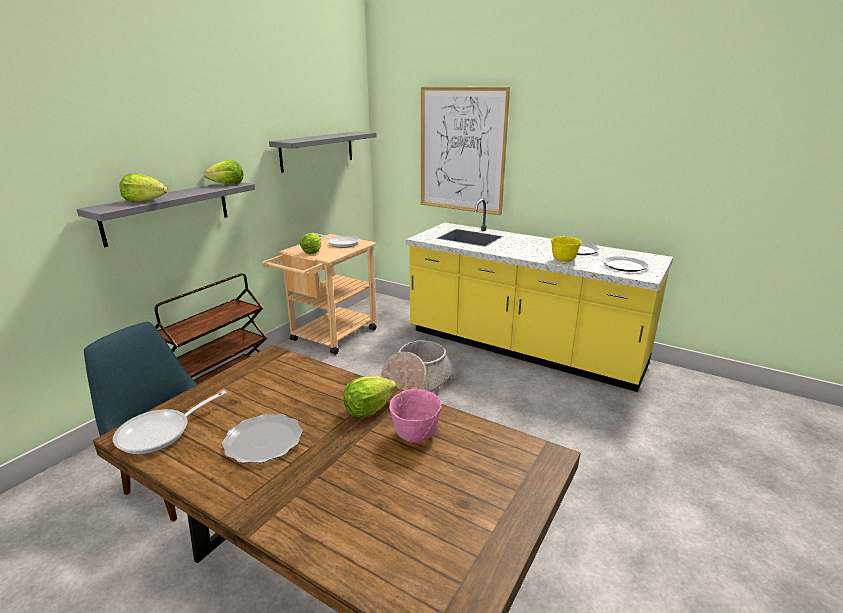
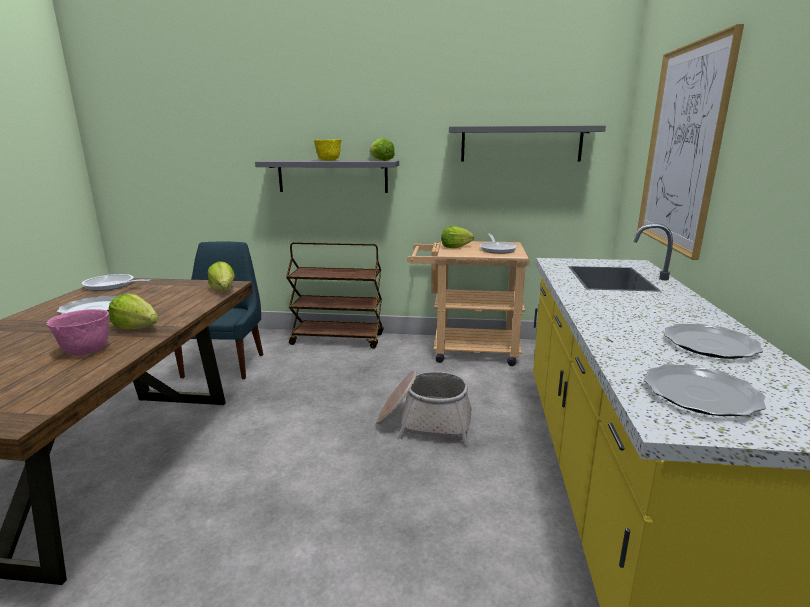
camera: 65 degrees right, 5 degrees down
(144, 201) = (298, 160): lettuce -> lettuce (223, 290)
(564, 260) = (623, 339): yellow bowl -> yellow bowl (328, 160)

